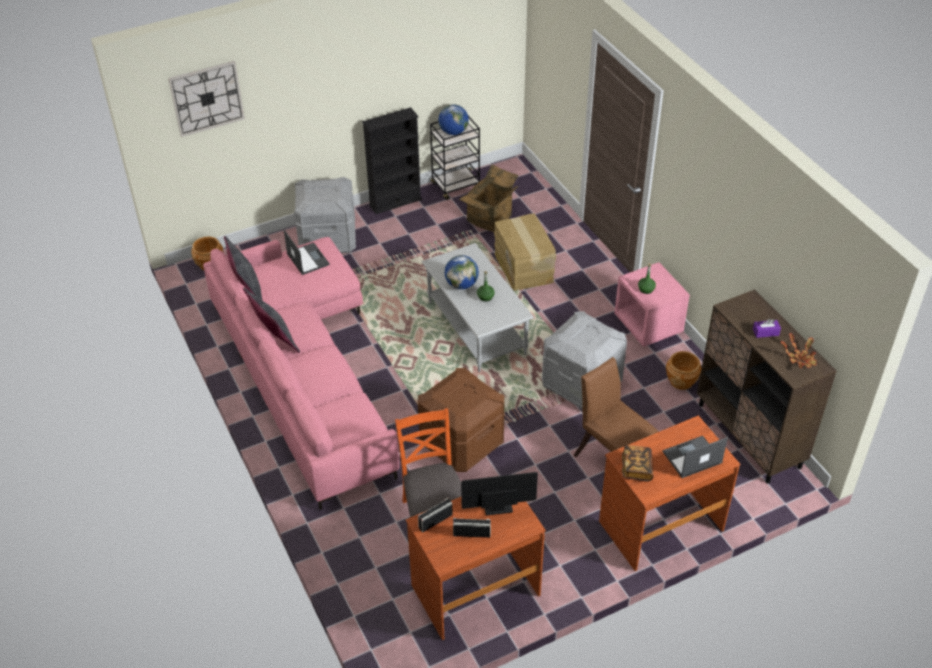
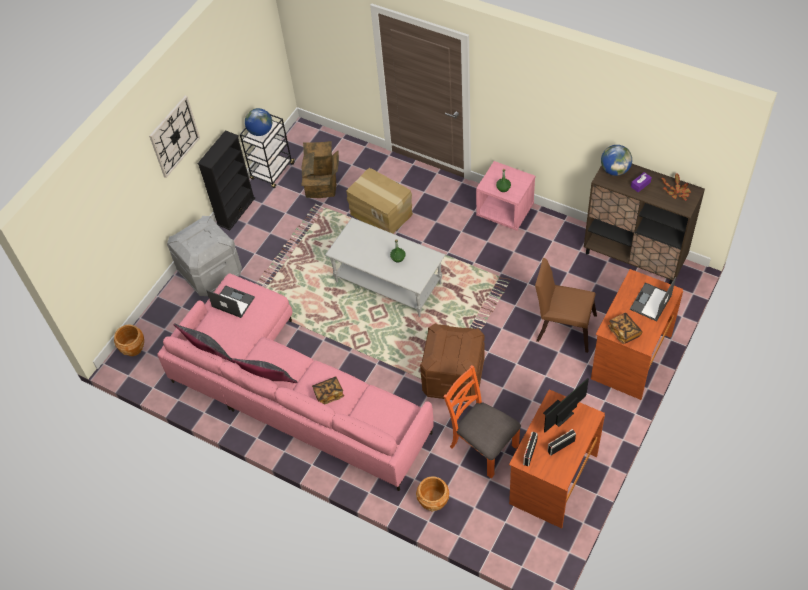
camera: 30 degrees left, 10 degrees up
(207, 98) = (90, 217): wall clock -> wall clock (174, 136)
(316, 377) = (328, 394): none -> book
(461, 284) = (372, 257): globe -> globe (615, 170)
(581, 384) = (497, 284): grey storage box -> none
(681, 381) = (561, 242): brown planter -> brown planter (433, 500)

